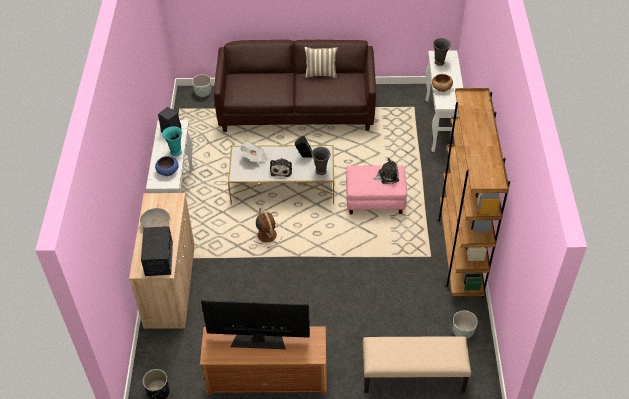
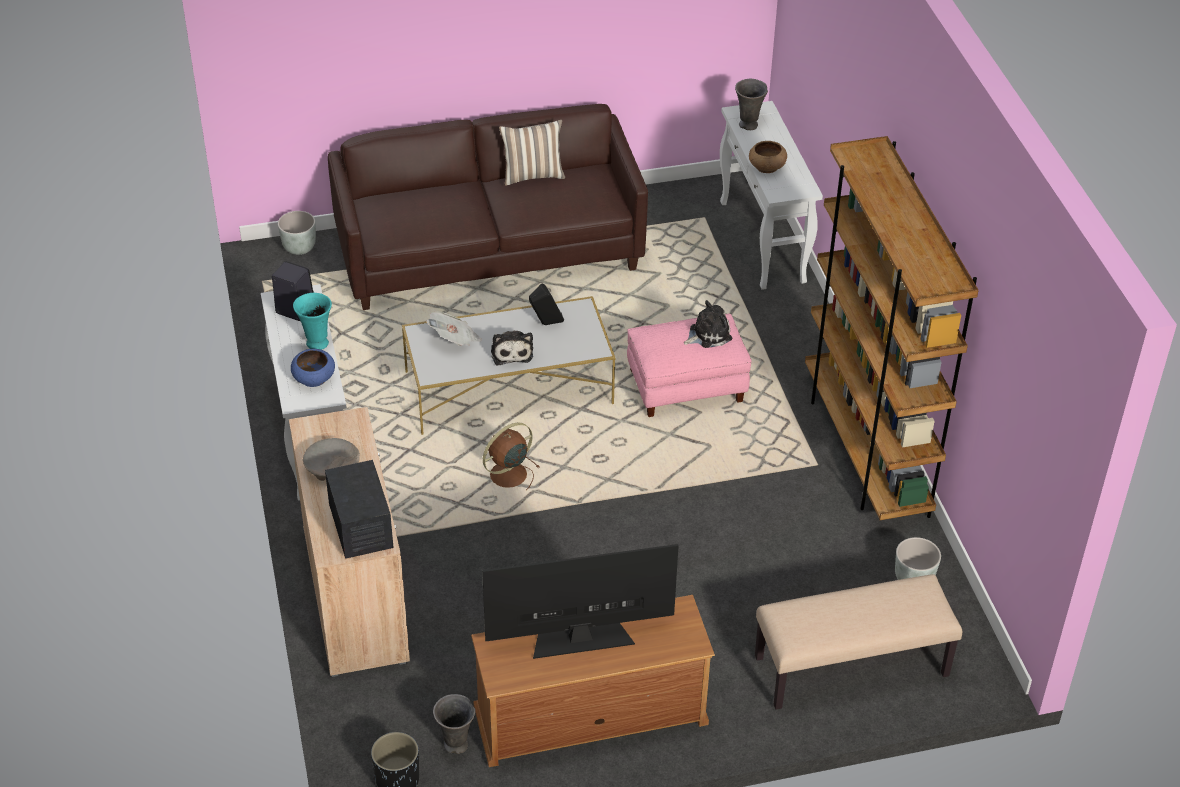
camera: 15 degrees left, 5 degrees down
(266, 234) = (506, 476): brown fan -> brown fan turned 90 degrees counterclockwise
(321, 171) = (586, 344): grey vase -> grey vase (456, 745)

